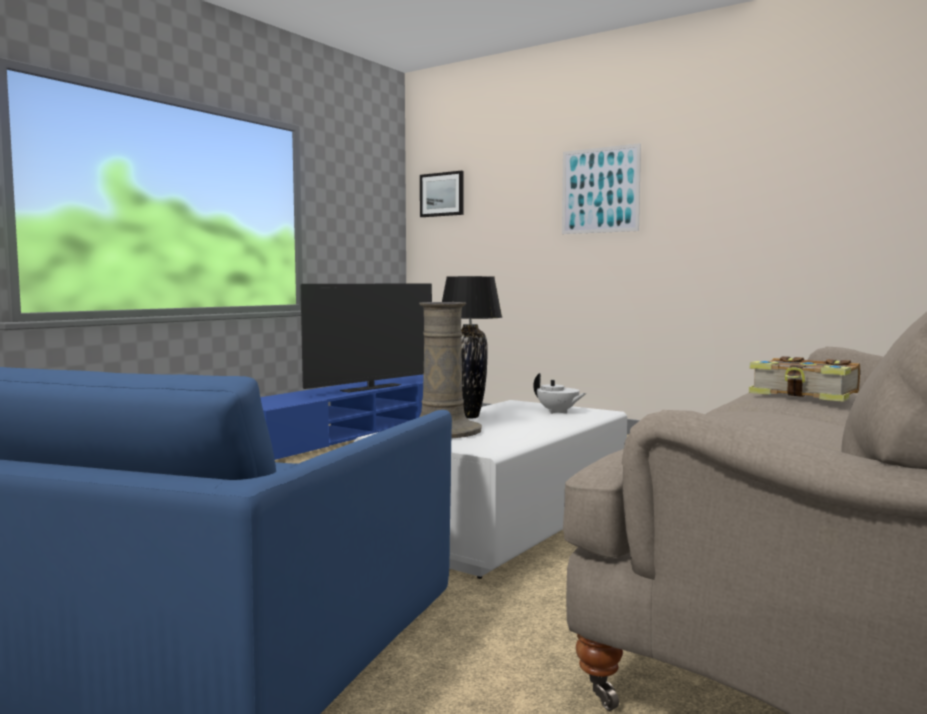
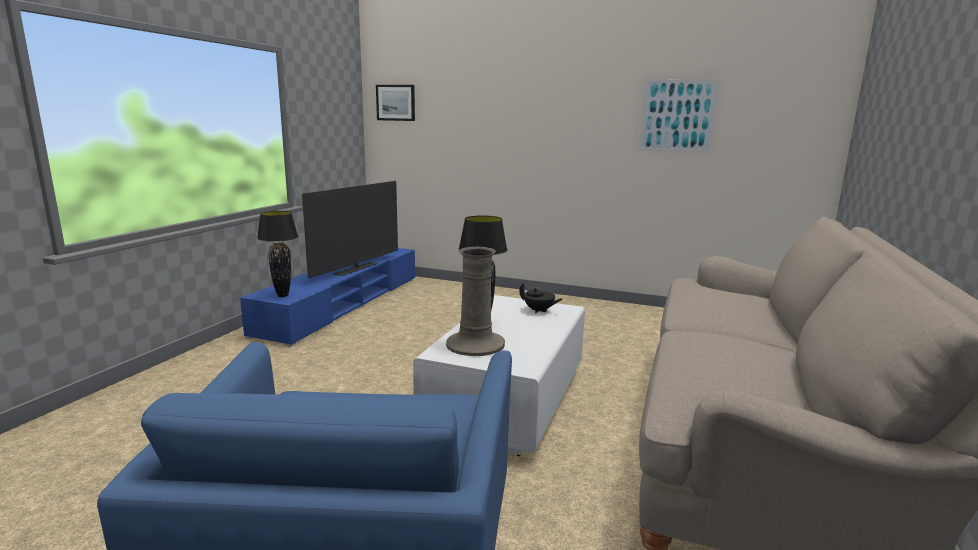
camera: 15 degrees left, 10 degrees up
(266, 404) = (283, 295): none -> black table lamp
(558, 412) = (539, 311): white teapot -> black teapot
(600, 190) = (529, 111): picture -> picture (677, 115)
(805, 395) = (725, 309): book -> none

